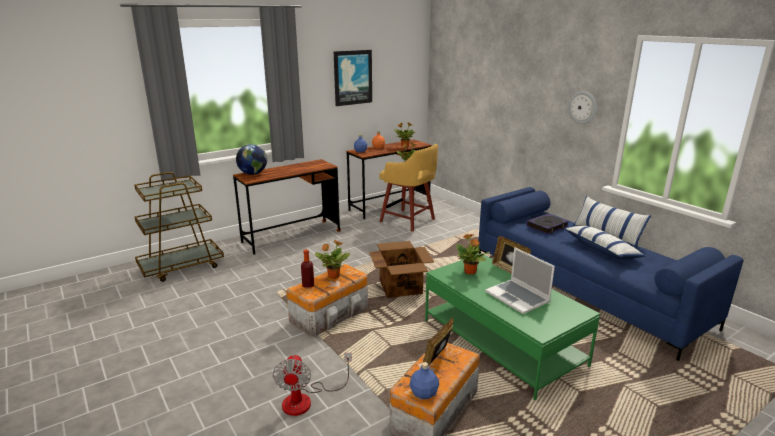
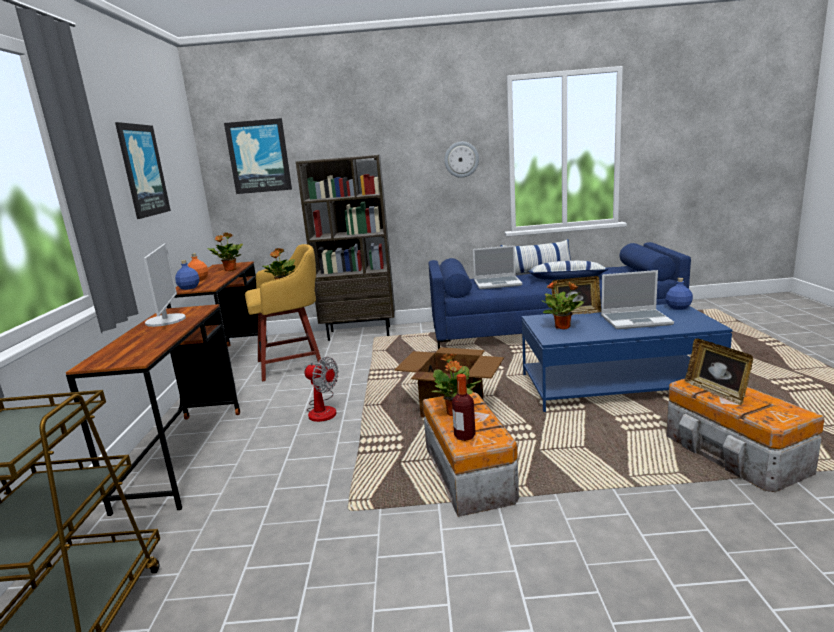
camera: 55 degrees left, 5 degrees down
(253, 174) = (109, 356): globe -> none
(304, 166) = (166, 320): none -> monitor
(306, 400) = (682, 545): fan -> fan (323, 410)
(423, 393) = (786, 412): blue bottle -> blue bottle (678, 307)
(456, 72) = (259, 156): none -> picture
(479, 222) = (360, 333): none -> brown bookcase
(502, 342) = (616, 385): green coffee table -> blue coffee table
(547, 226) = (498, 283): book -> laptop

